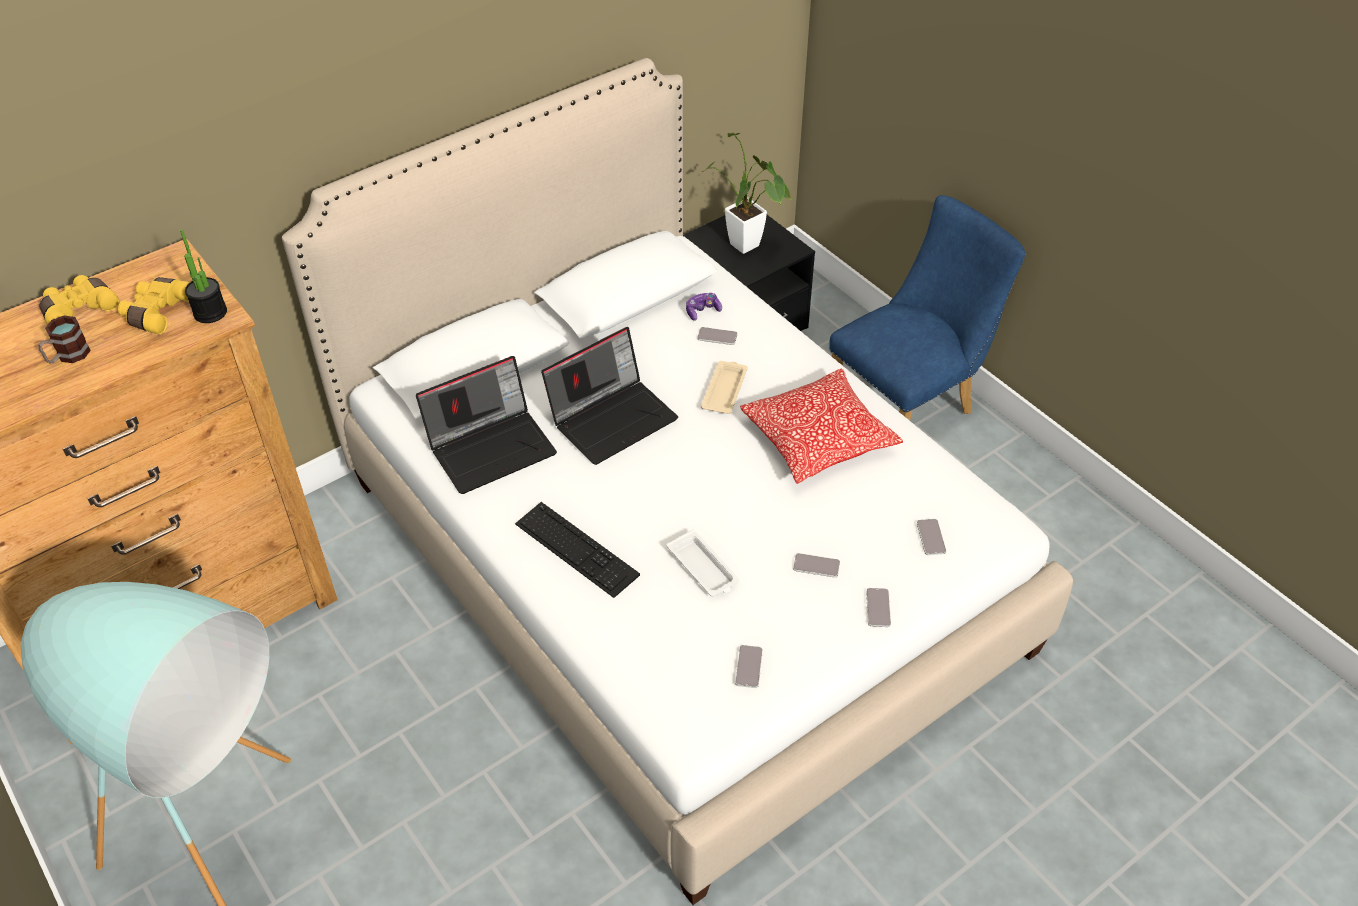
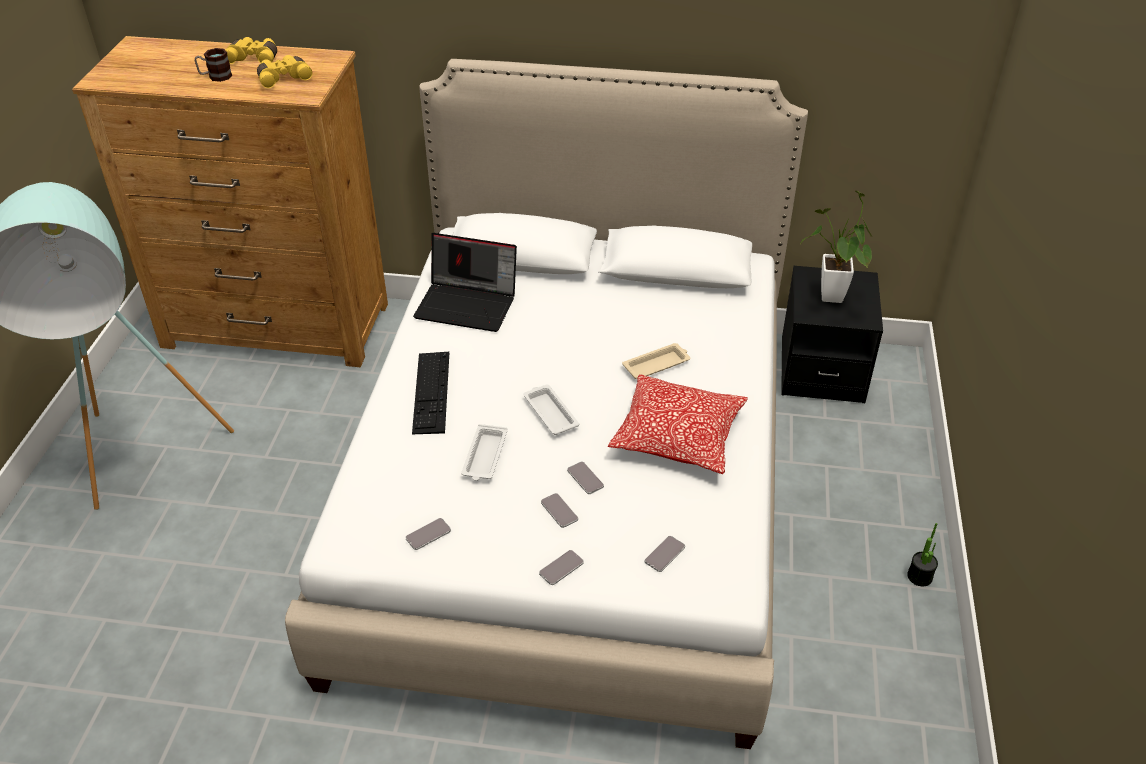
camera: 45 degrees right, 5 degrees down
(210, 312) = (305, 91): potted plant -> potted plant (919, 576)
(613, 418) = (561, 334): laptop -> none
(699, 492) = (550, 412): none -> white tray
(702, 311) = (713, 308): game controller -> none
(717, 336) = (700, 329): phone -> phone (585, 478)
(909, 408) = (876, 508): blue chair -> none

